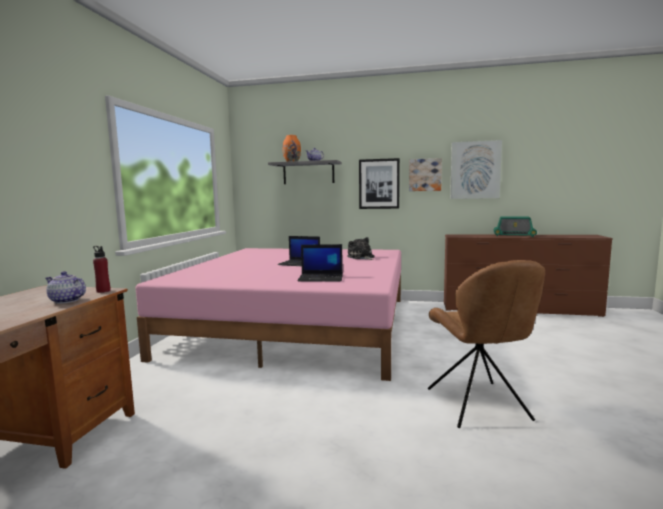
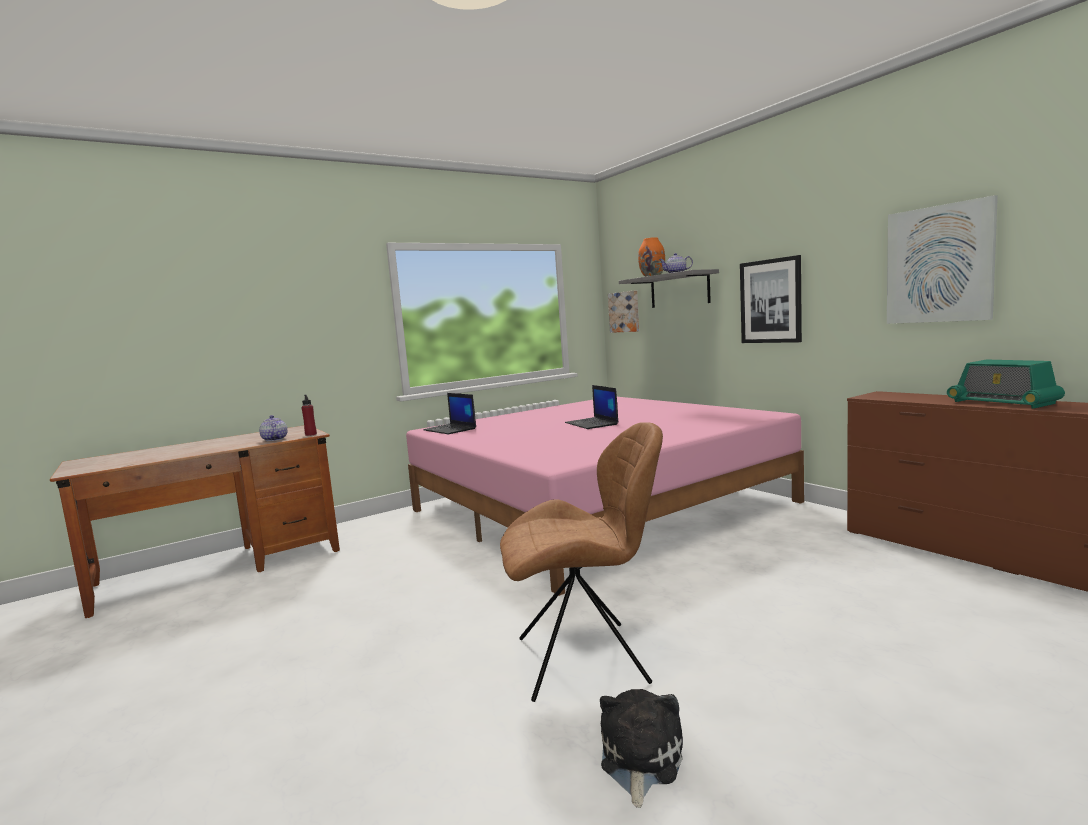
camera: 45 degrees right, 0 degrees up
(321, 278) = (548, 445): laptop -> laptop (450, 429)
(361, 257) = (691, 422): plush toy -> plush toy (639, 760)
(425, 175) = (843, 281): picture -> picture (625, 312)
(479, 406) = (587, 659): brown chair -> brown chair turned 135 degrees counterclockwise

